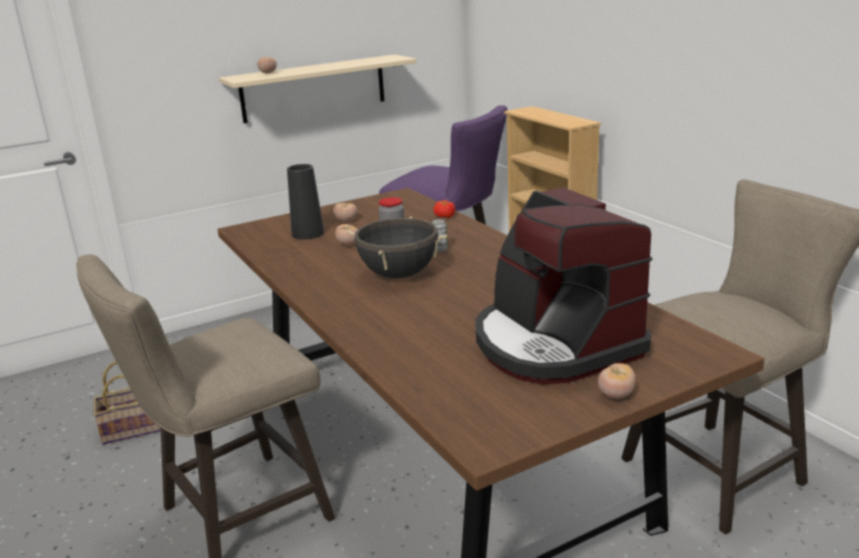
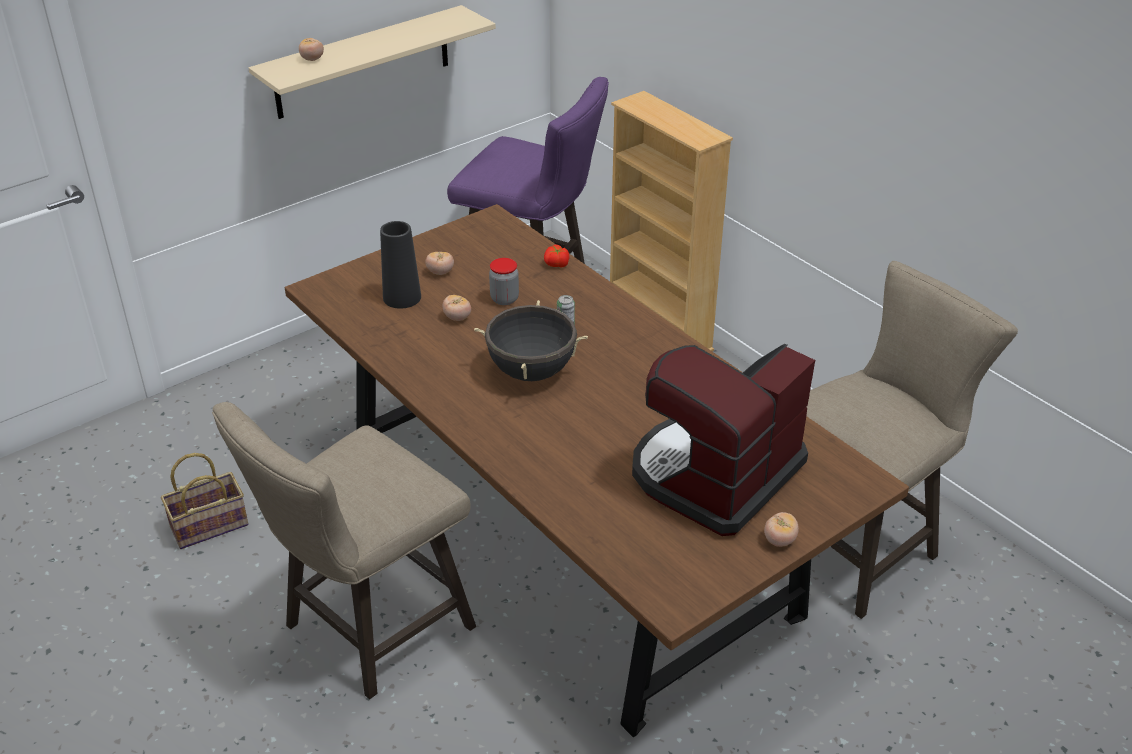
camera: 10 degrees left, 15 degrees up
(554, 344) = (714, 475): coffee machine -> coffee machine turned 75 degrees clockwise

